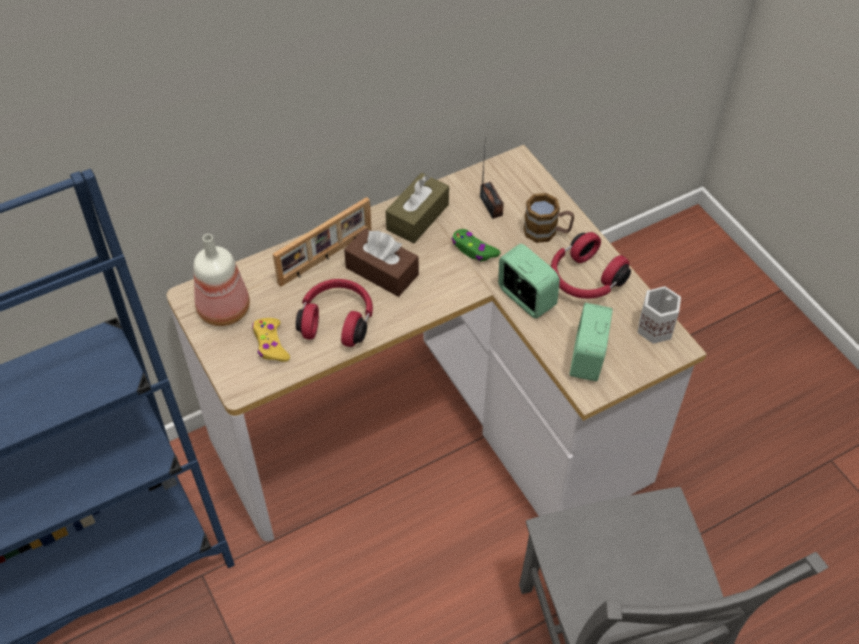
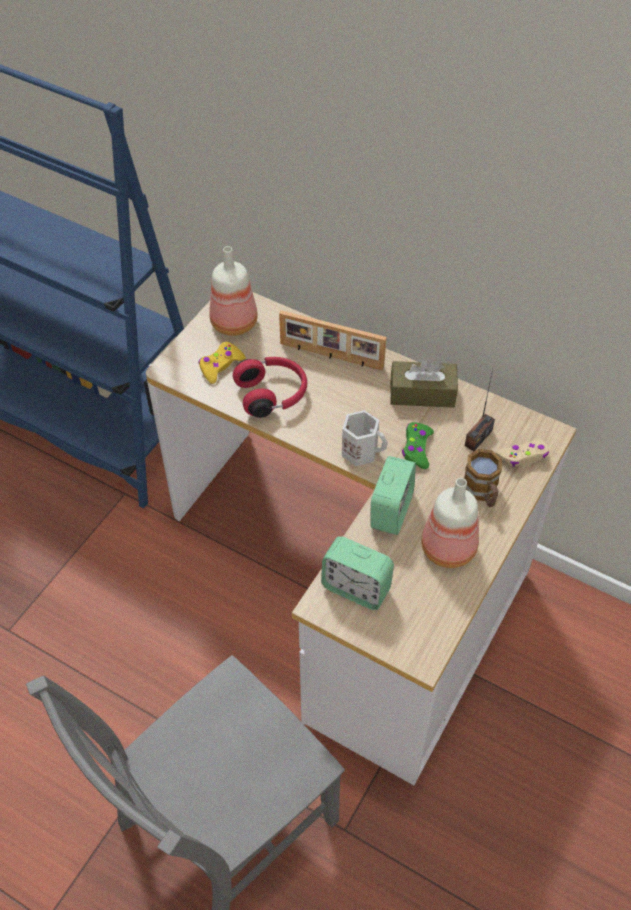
camera: 60 degrees right, 0 degrees up
(382, 271) = (344, 398): brown tissue box -> none
(529, 189) = (523, 456): none -> beige game controller
(584, 280) = (447, 547): red headphones -> bottle
(587, 358) = (356, 588): alarm clock -> alarm clock turned 135 degrees counterclockwise
(655, 326) = (433, 628): white mug -> white mug (361, 450)

